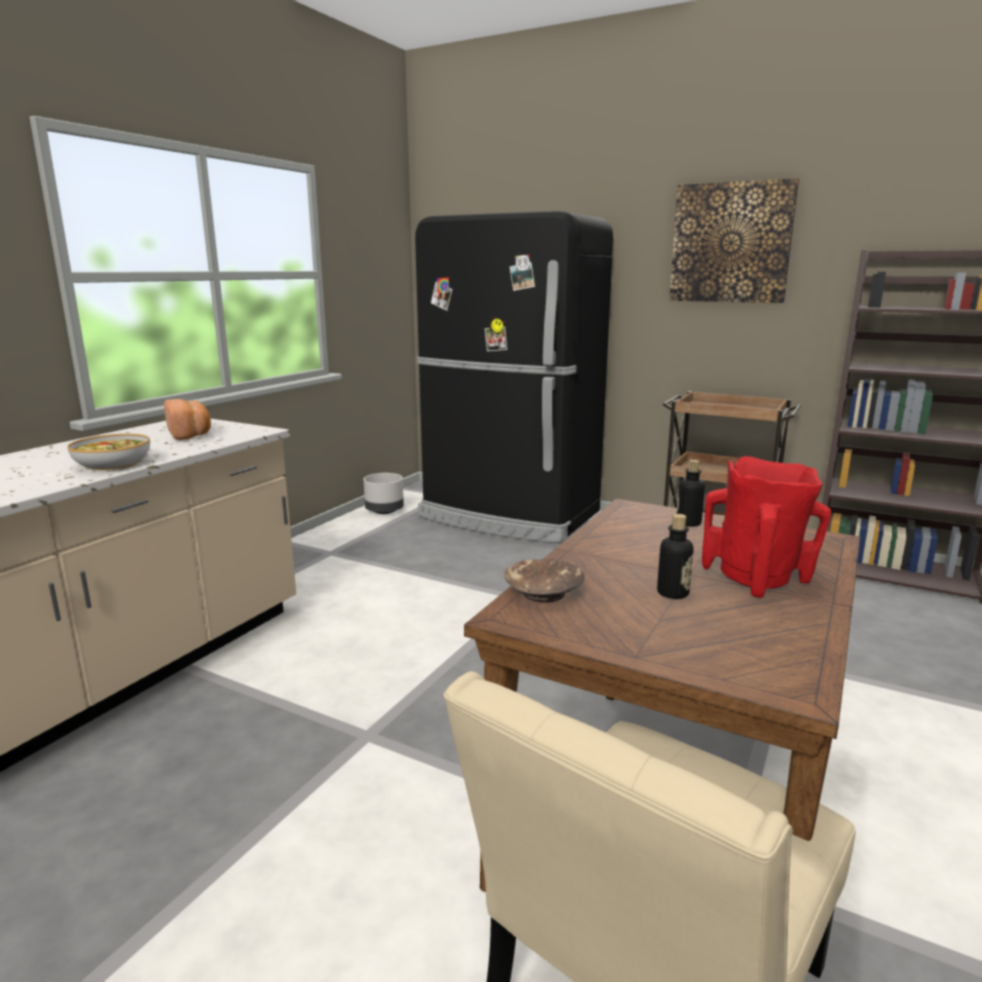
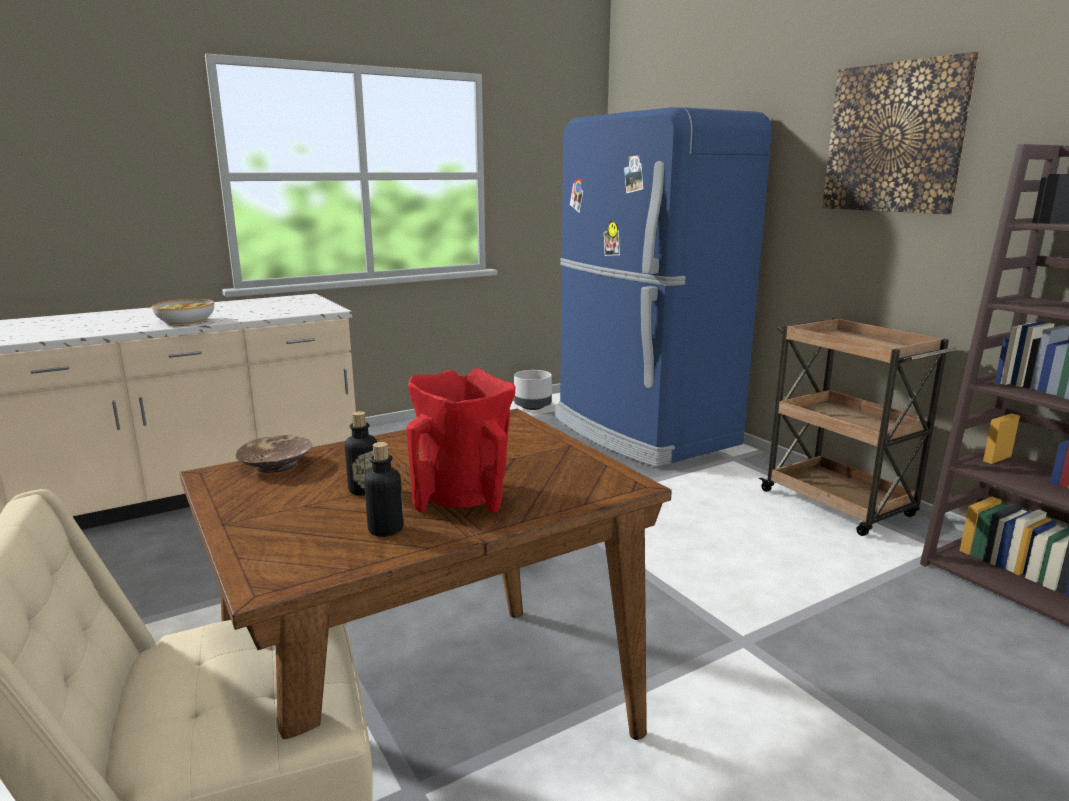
camera: 30 degrees right, 0 degrees up
(190, 434) = (279, 307): bread -> none
(509, 515) = (642, 432): black fridge -> blue fridge
(688, 523) = (526, 440): bottle -> bottle (386, 529)

